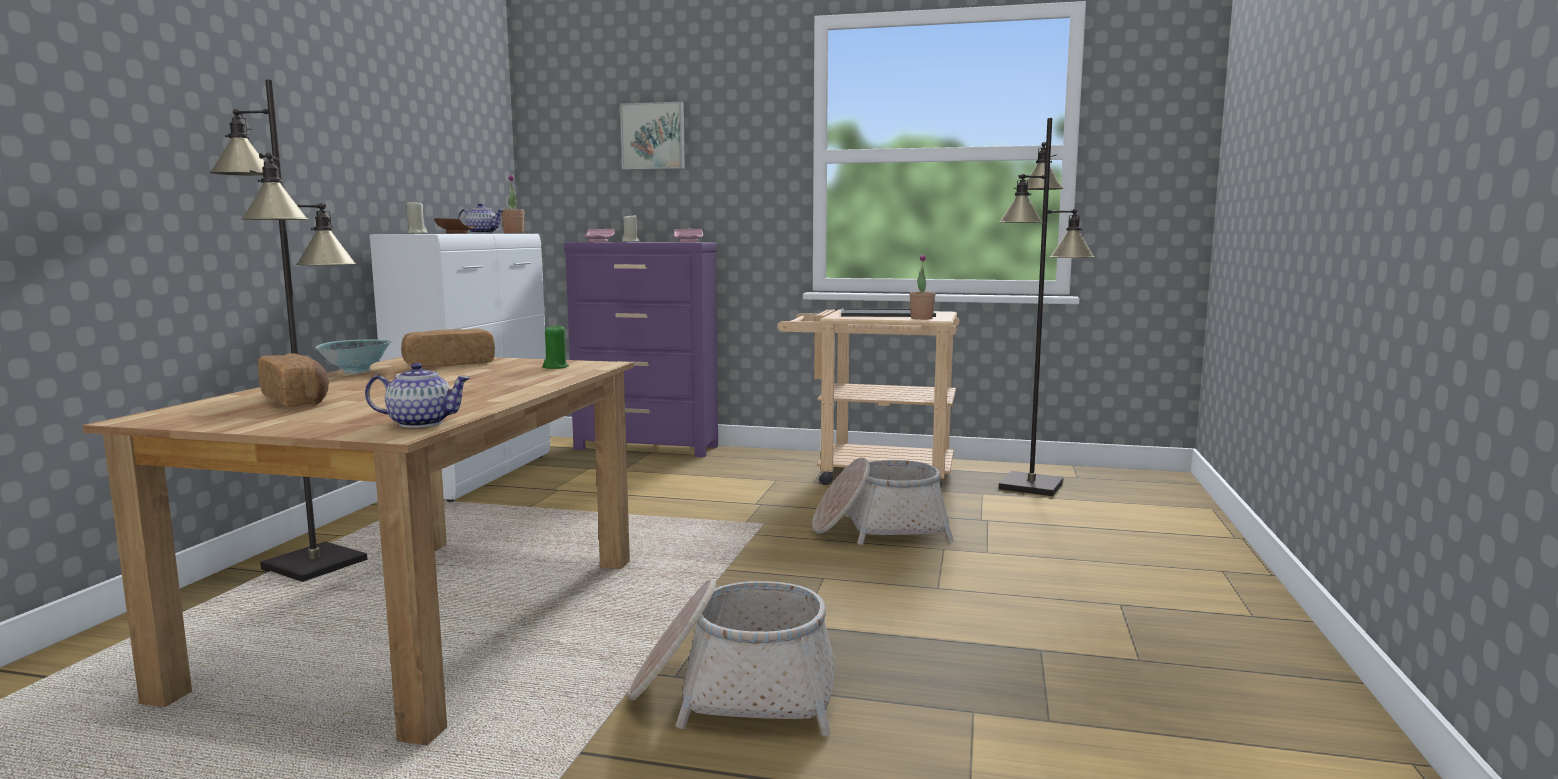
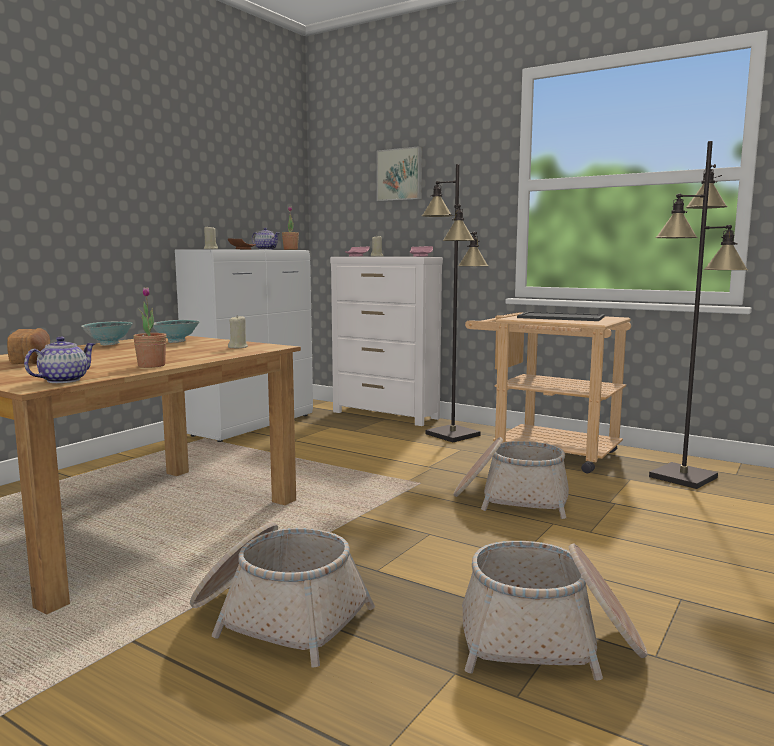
camera: 20 degrees right, 0 degrees up
(315, 564) = (101, 475): black floor lamp -> black floor lamp (452, 434)
(420, 423) = (63, 380): teapot -> teapot turned 75 degrees counterclockwise
(450, 364) = (176, 342): bread -> bowl
(555, 367) = (238, 347): green candle -> beige candle
(647, 448) = (386, 415): purple dresser -> white dresser
(921, 318) = (582, 322): potted plant -> potted plant (151, 365)
(1036, 665) = (549, 642): none -> basket

